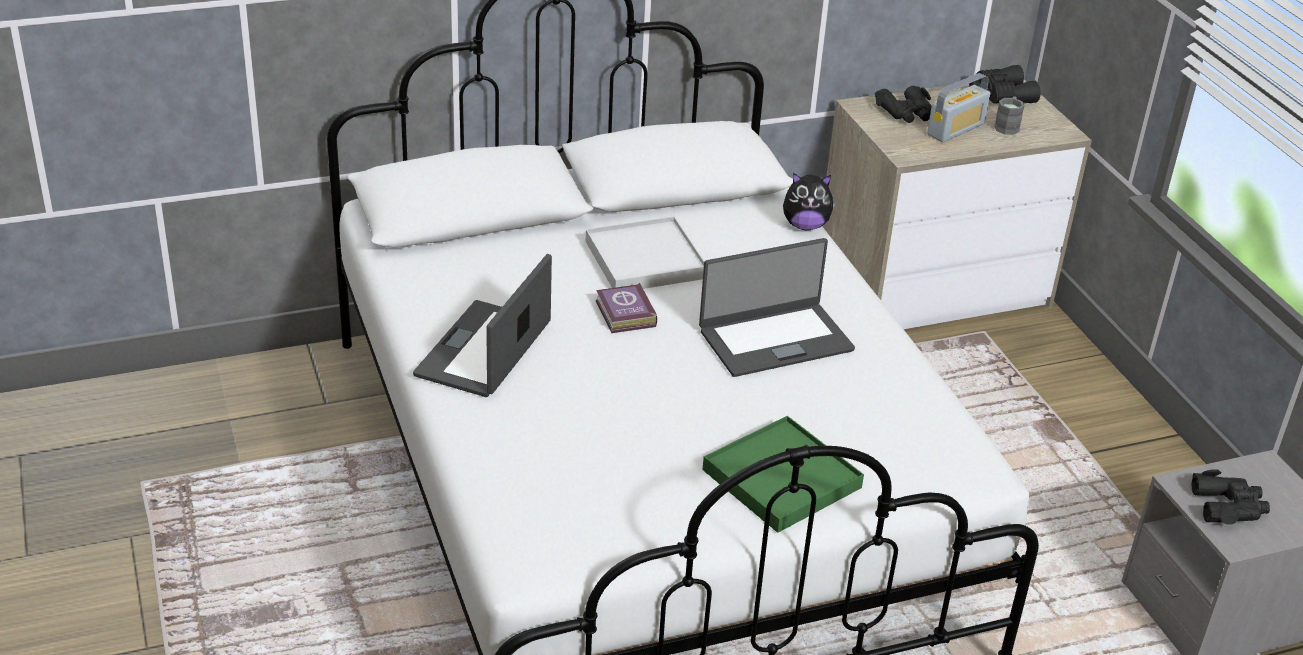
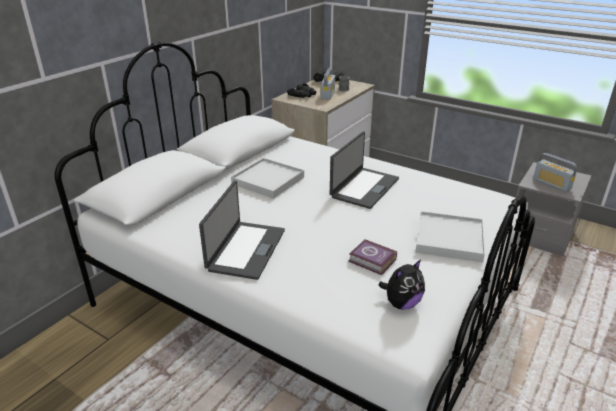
camera: 35 degrees left, 5 degrees down
(485, 350) = (245, 249): laptop -> laptop turned 150 degrees counterclockwise
(625, 315) = (290, 205): book -> book (373, 261)
(781, 479) = (449, 239): green tray -> white tray
(805, 225) = (314, 144): plush toy -> plush toy (401, 303)
(1228, 506) = (551, 184): black binoculars -> radio

